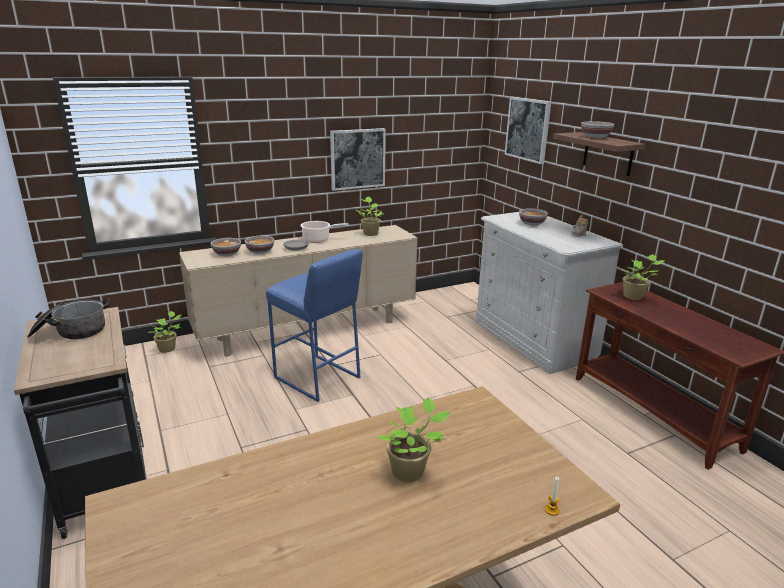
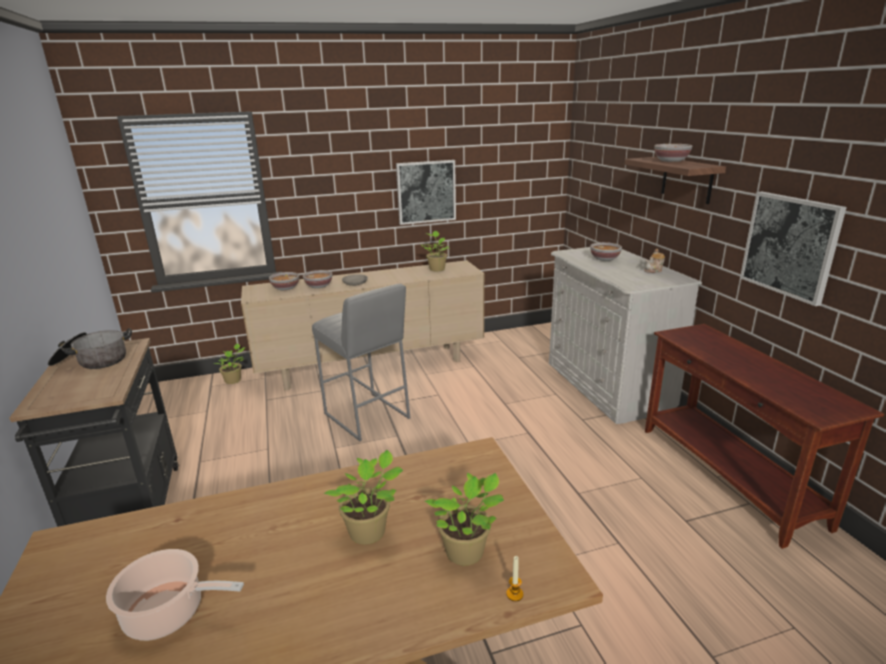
camera: 10 degrees right, 0 degrees up
(318, 240) = (381, 275): cooking pot -> cooking pot (169, 613)
(318, 378) = (367, 416): blue stool -> grey stool
(528, 129) = (607, 157): picture -> picture (790, 246)
(634, 297) = (709, 341): potted plant -> potted plant (467, 553)

